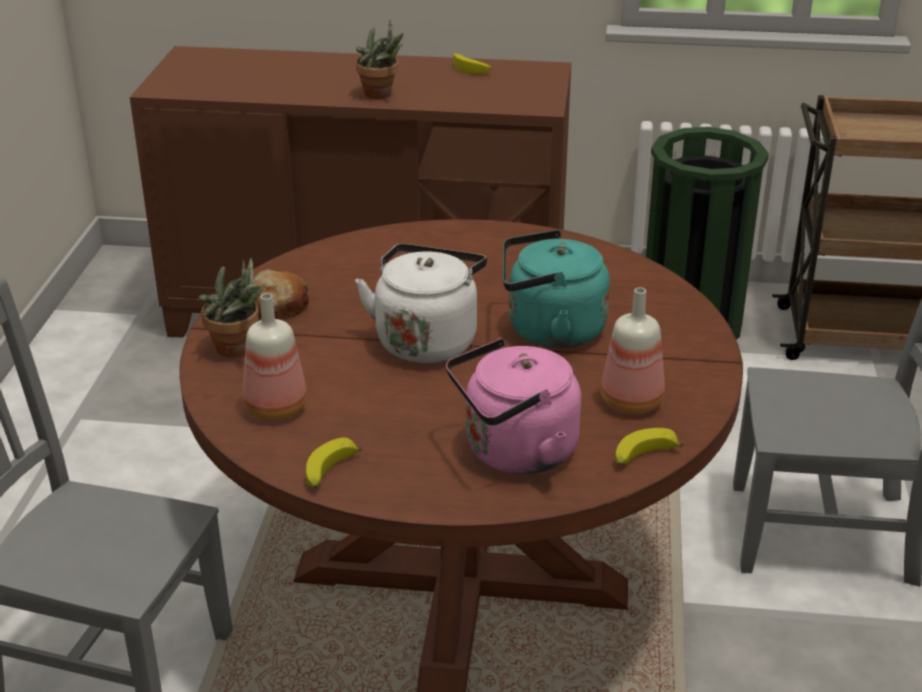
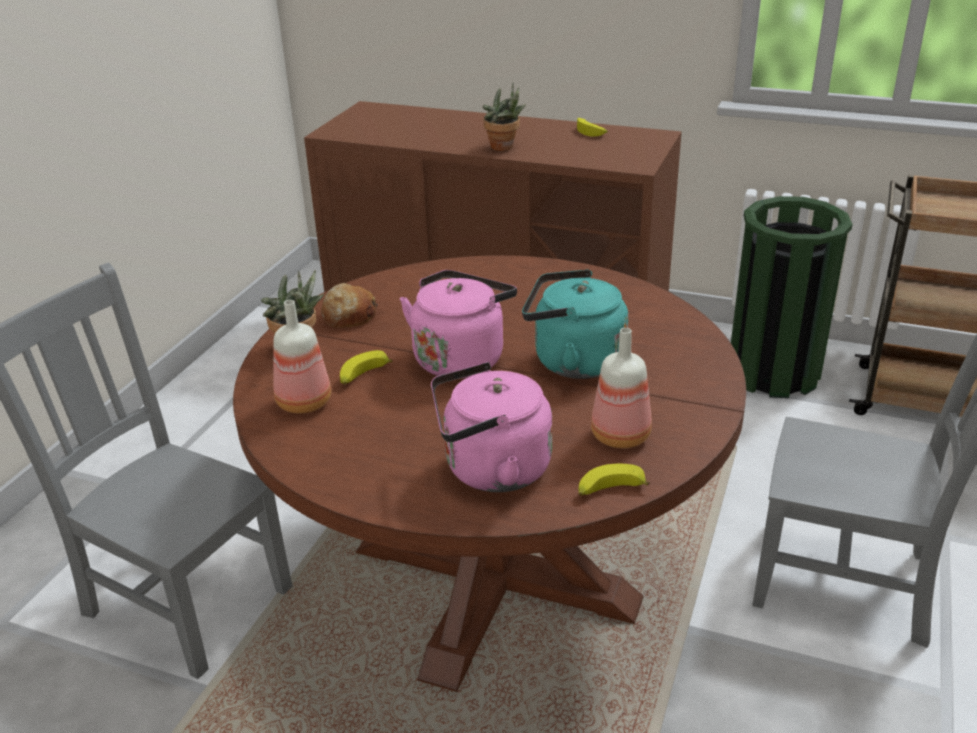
camera: 15 degrees right, 0 degrees up
(330, 472) = (321, 466): banana -> banana (363, 376)
(427, 340) = (461, 358): white kettle -> pink kettle

